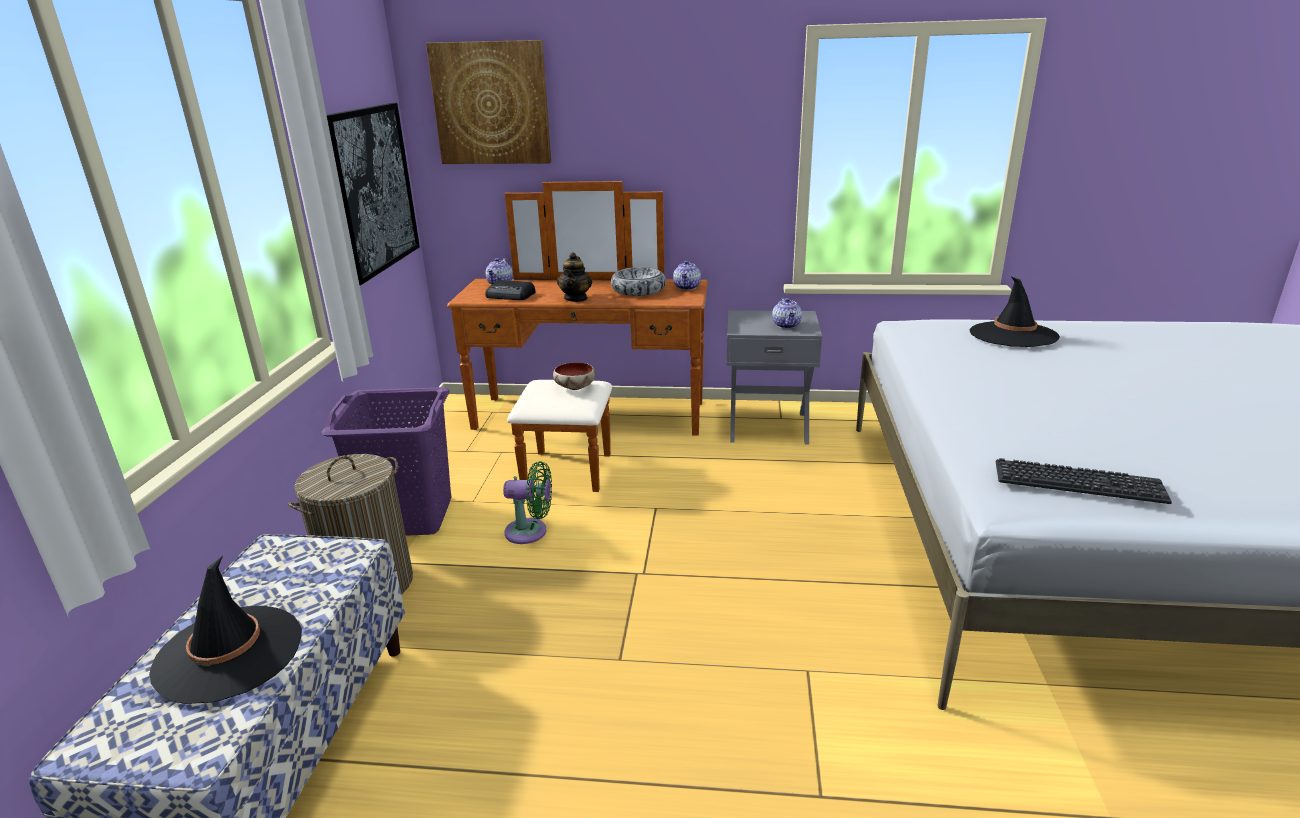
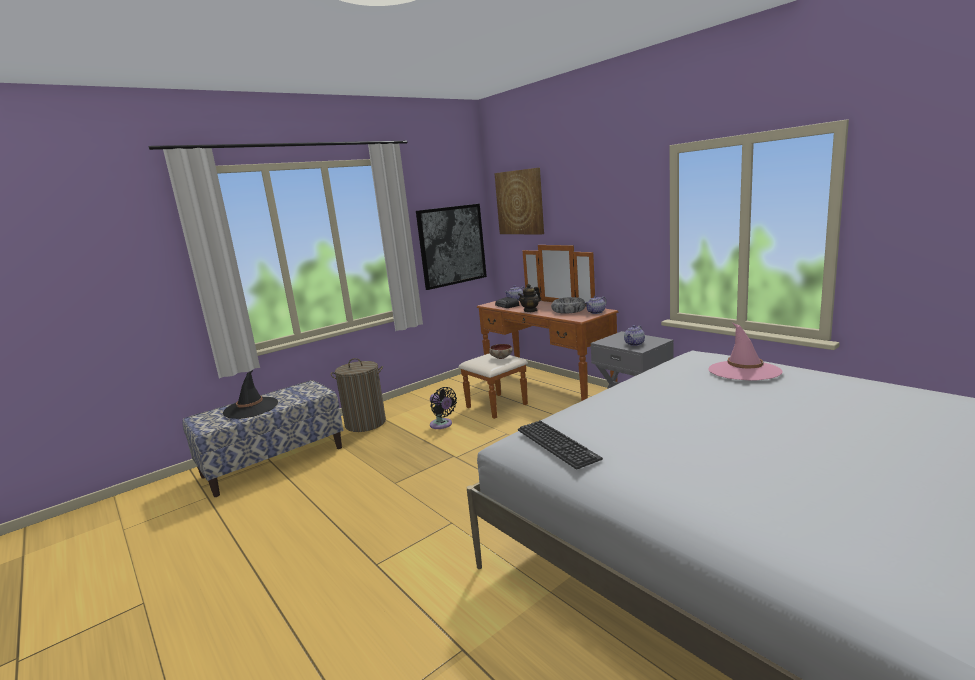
camera: 45 degrees right, 10 degrees down
(408, 516) = (412, 404): purple laundry basket -> none
(530, 532) = (442, 425): green fan -> black fan
(1013, 335) = (744, 371): black hat -> pink hat

